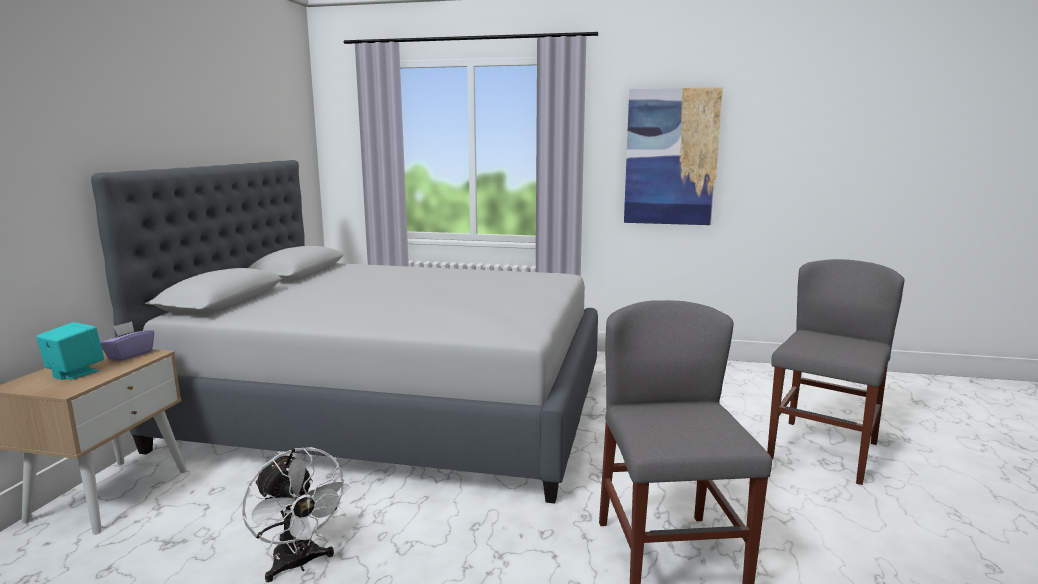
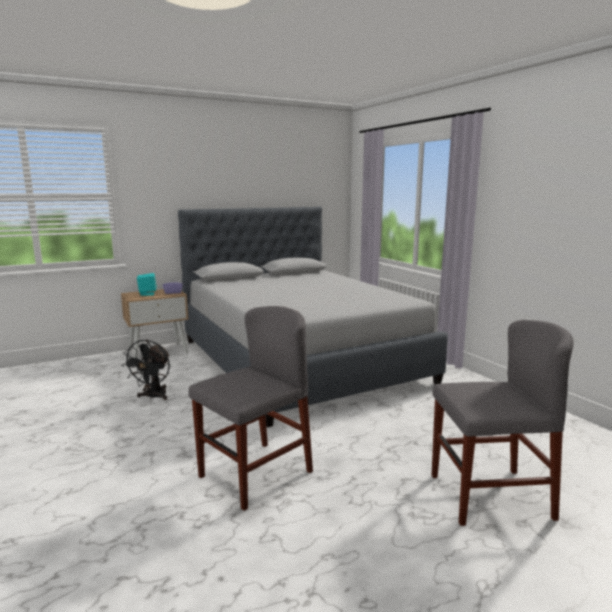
camera: 50 degrees right, 0 degrees up
(299, 564) = (153, 397): white fan -> black fan
(671, 157) = (545, 214): picture -> none

